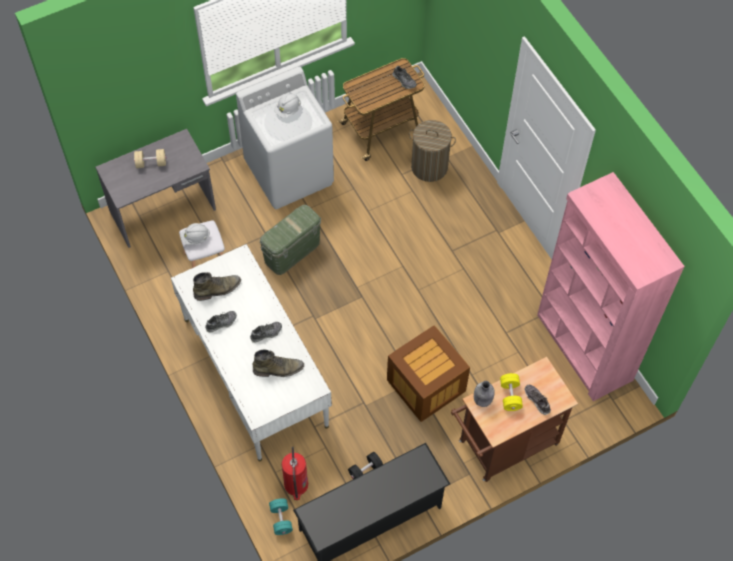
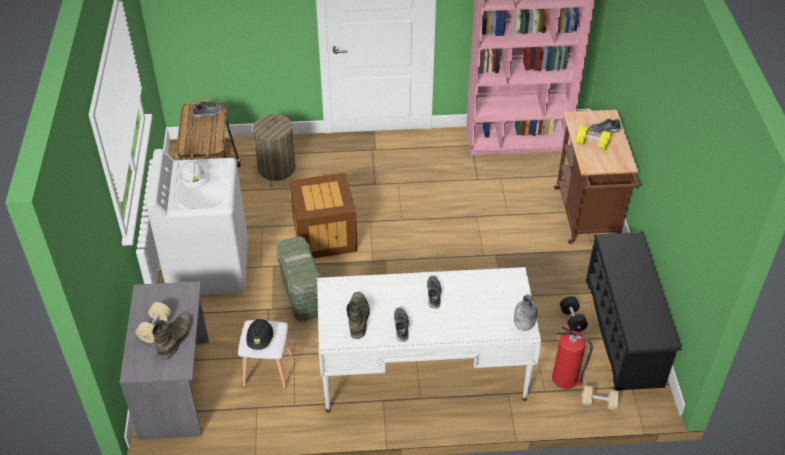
camera: 65 degrees left, 15 degrees down
(196, 238) = (260, 340): white hard hat -> black hard hat
(278, 369) = (480, 298): green boot -> green boot (176, 338)
(281, 519) = (599, 403): turquoise dumbbell -> beige dumbbell
(426, 385) = (503, 248): crate -> crate (325, 236)
(482, 400) = (589, 162): grey bottle -> grey bottle (524, 325)

